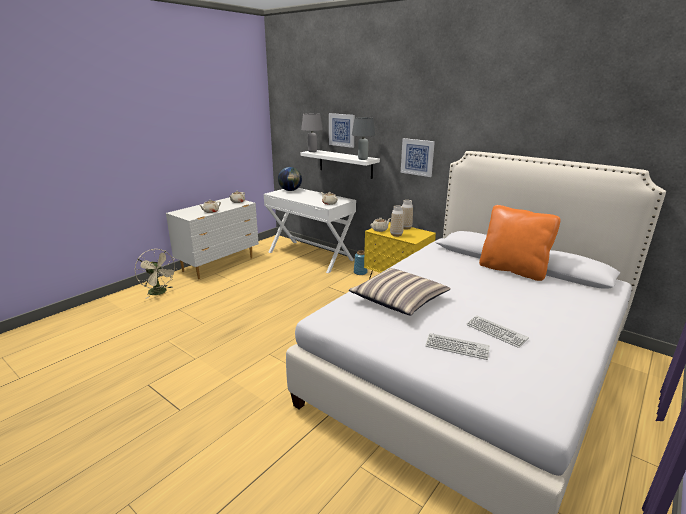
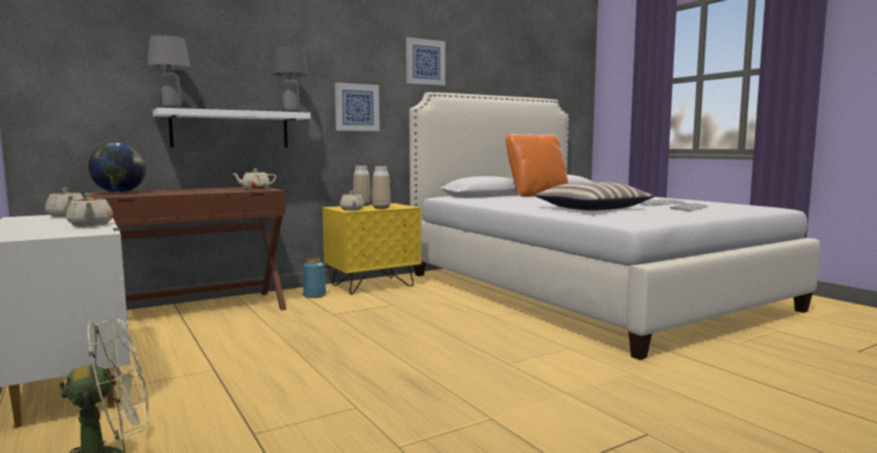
camera: 70 degrees left, 15 degrees down
(310, 256) = (196, 311): white desk -> brown desk
(342, 130) = (219, 72): picture -> picture (425, 62)

